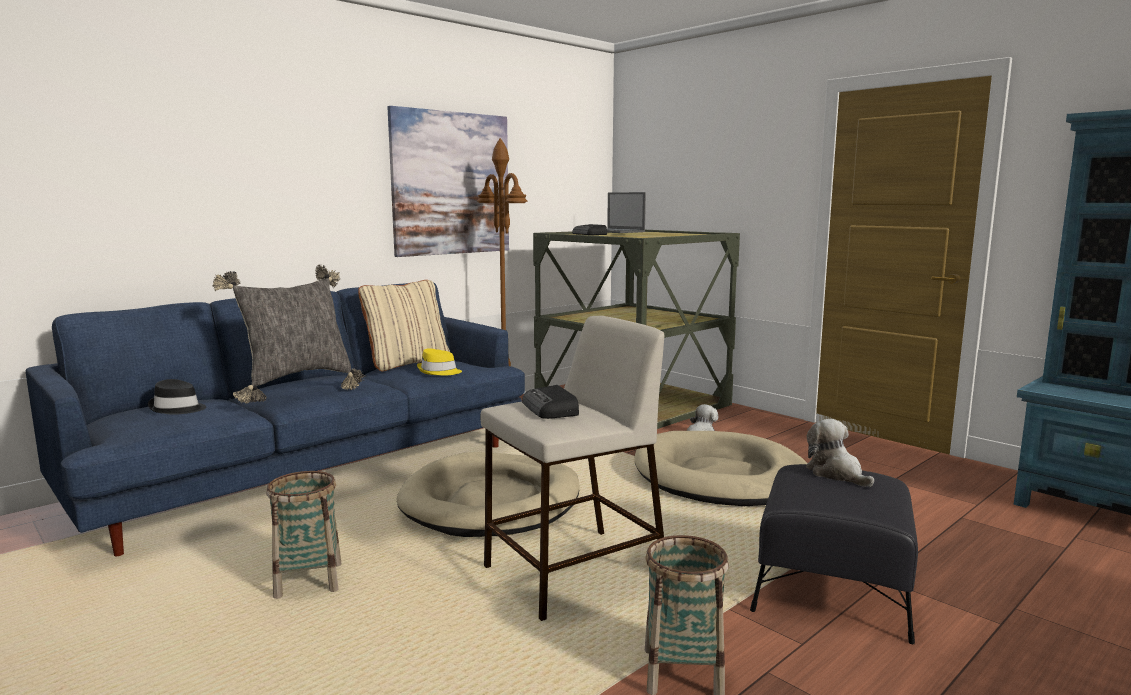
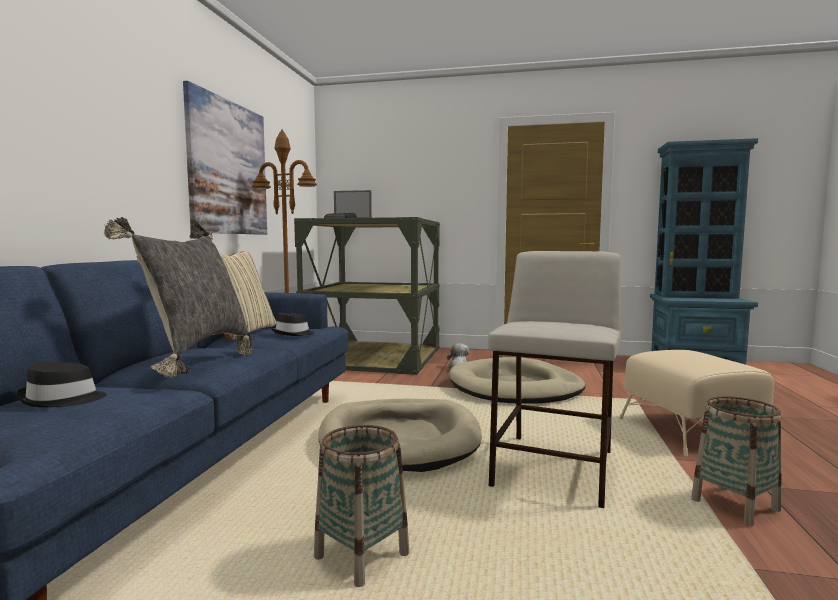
camera: 35 degrees left, 5 degrees down
(439, 372) = (293, 334): yellow hat -> black hat
(551, 409) = (554, 324): radio -> none
(831, 590) = (691, 431): black ottoman -> beige ottoman
(836, 474) = (676, 352): plush toy -> none

